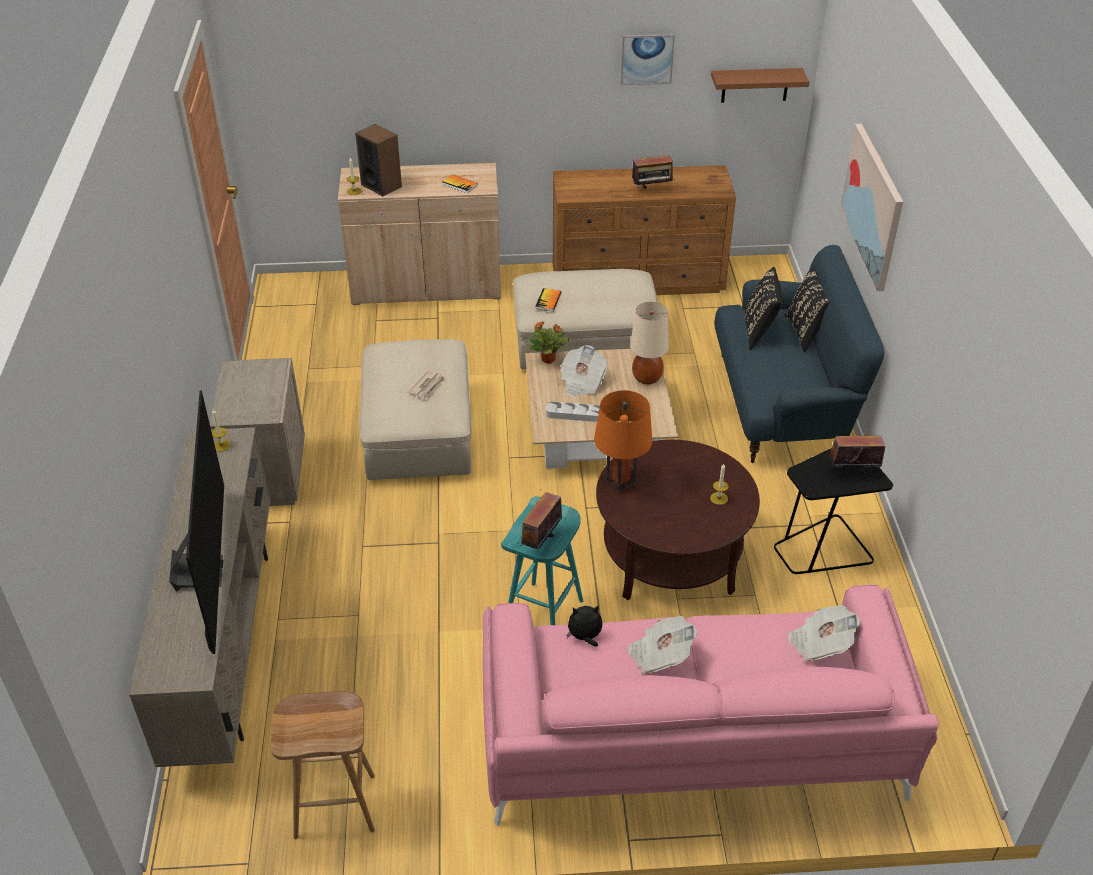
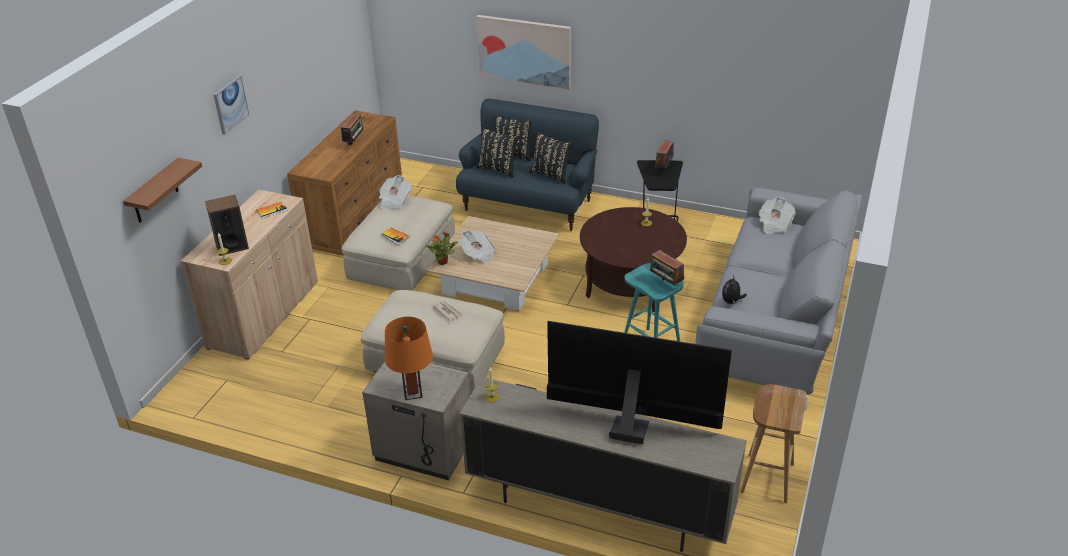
camera: 65 degrees left, 5 degrees down
(576, 414) = (509, 266): grey tray -> none
(620, 482) = (609, 253): orange table lamp -> orange table lamp (412, 392)
(646, 378) = (495, 229): beige table lamp -> none
(647, 59) = (305, 58): picture -> picture (230, 104)
(660, 655) = (759, 277): newspaper -> newspaper (394, 201)
(692, 743) = (776, 319): pink sofa -> grey sofa
(755, 85) = (350, 46): brown shelf -> brown shelf (155, 192)
(785, 380) = (551, 175): none -> black pillow

